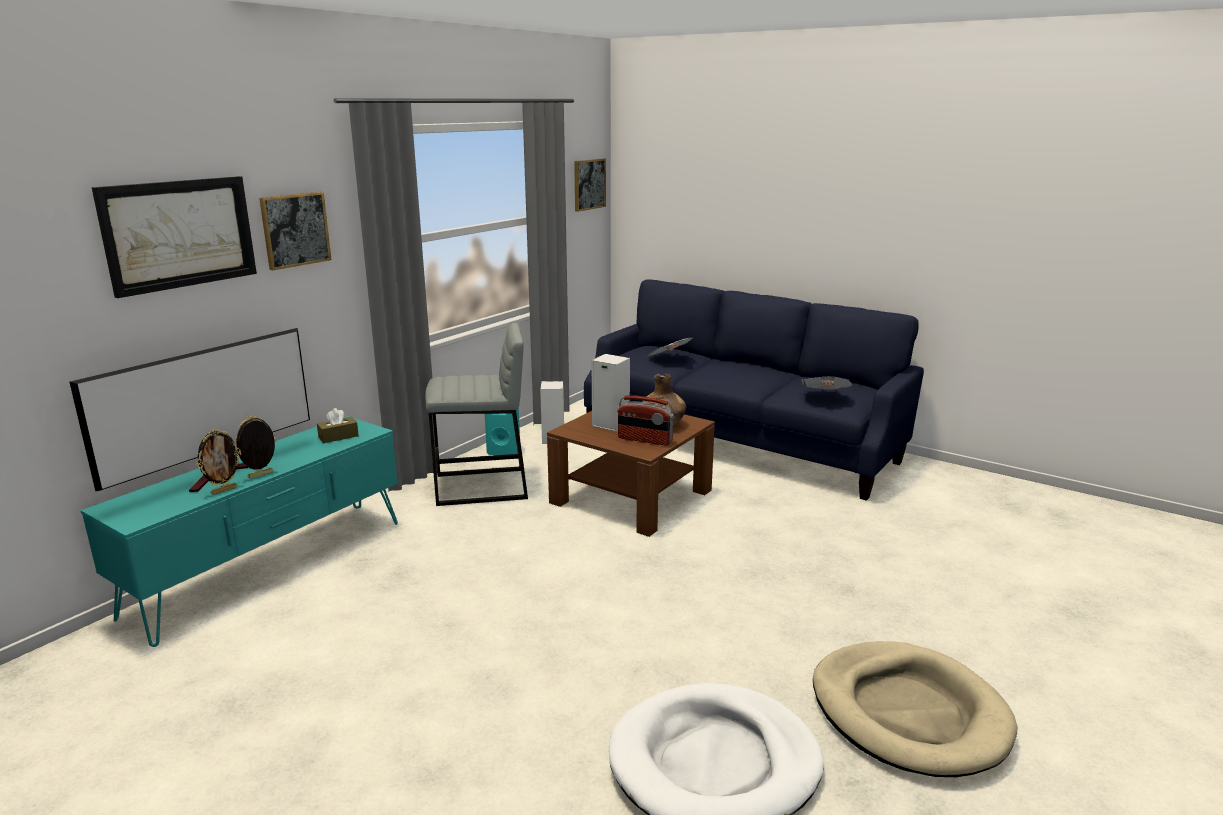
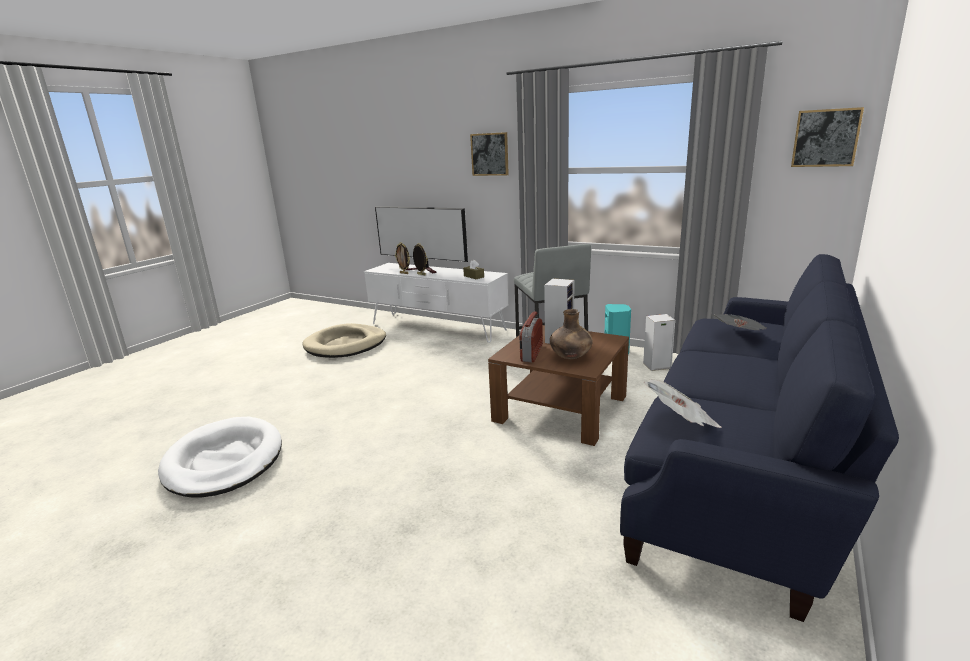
camera: 85 degrees right, 0 degrees up
(179, 234) = (433, 150): picture -> none
(272, 566) = (438, 327): turquoise tv stand -> white tv stand
(908, 713) = (223, 550): beige dog bed -> beige dog bed (346, 344)

